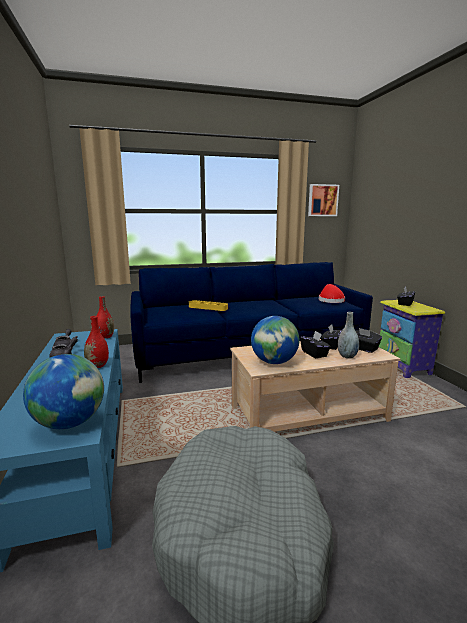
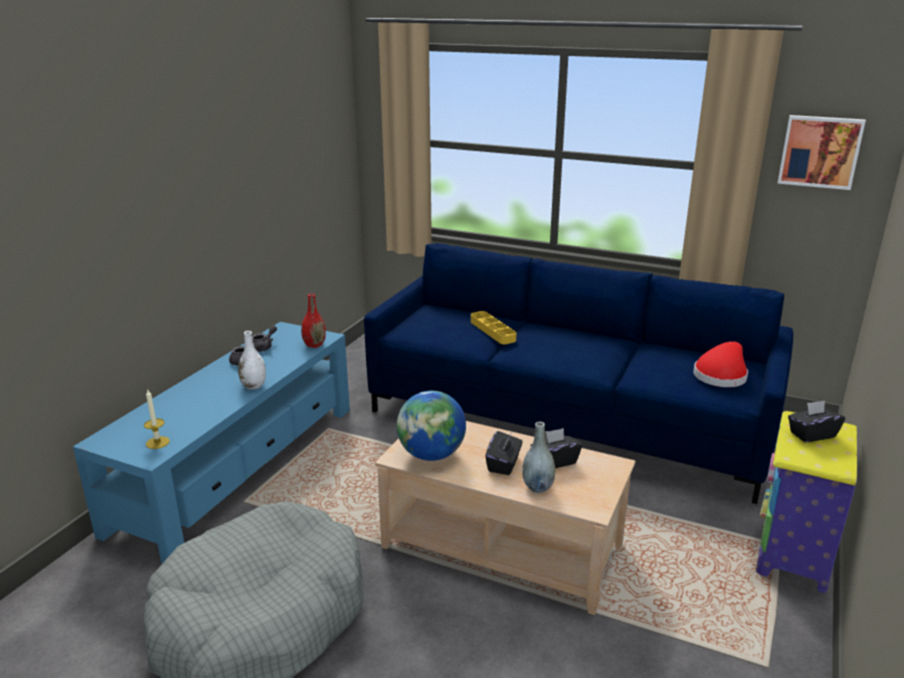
camera: 40 degrees right, 10 degrees up
(70, 423) = (157, 442): globe -> candle
(97, 366) = (254, 386): red vase -> white vase
(363, 349) = (588, 487): black tissue box -> none

